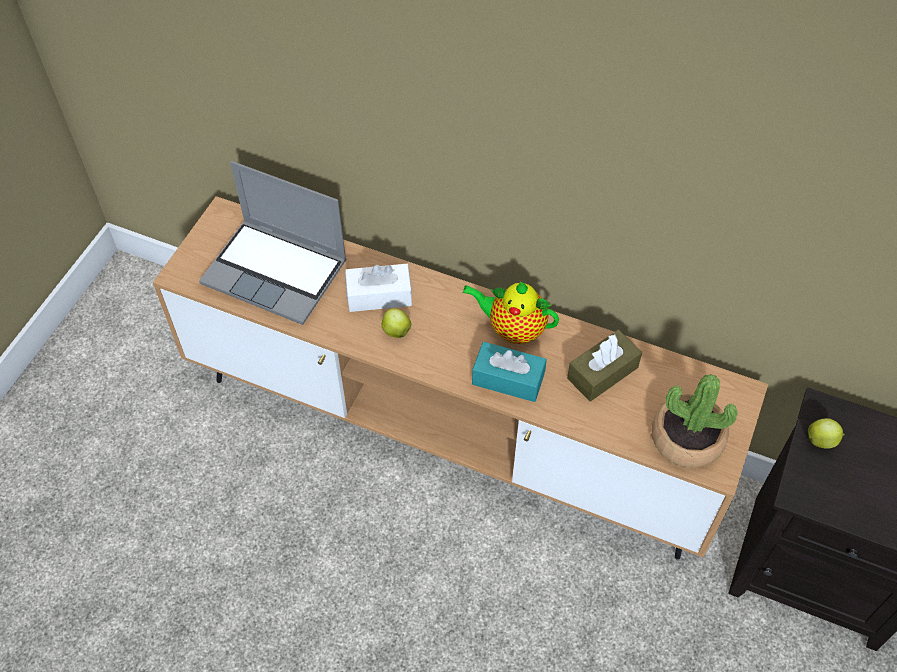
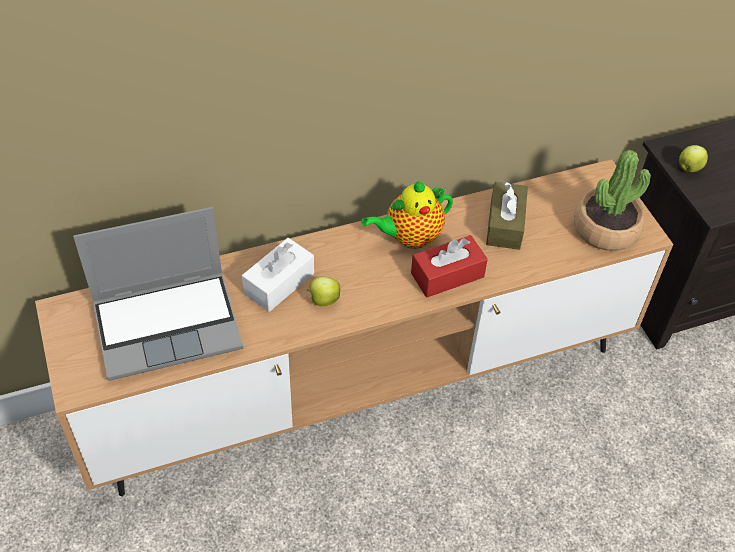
camera: 45 degrees left, 5 degrees down
(508, 379) = (447, 275): turquoise tissue box -> red tissue box

